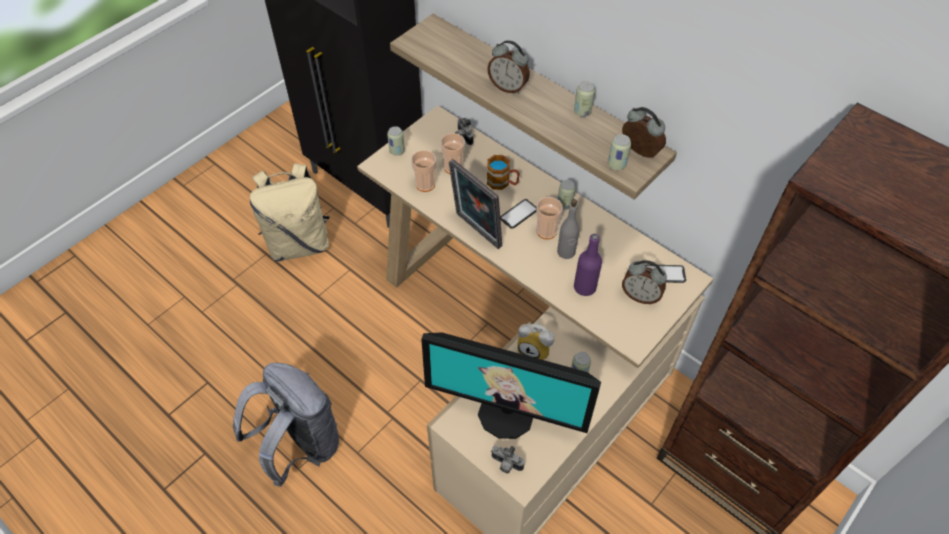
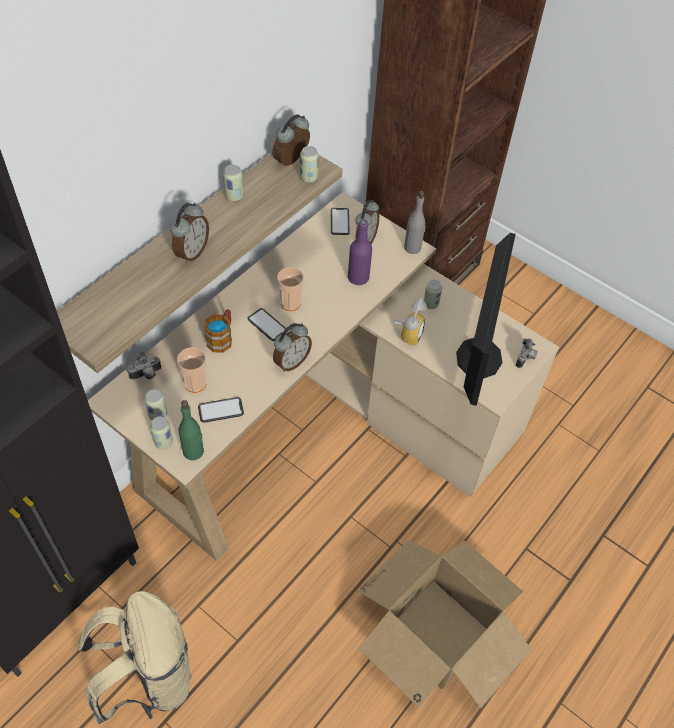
camera: 95 degrees left, 0 degrees up
(300, 445) = (437, 633): grey backpack -> cardboard box
(386, 169) = (193, 451): none -> green bottle
(425, 184) = (221, 410): cup -> phone
(476, 232) = (291, 362): picture frame -> alarm clock
(564, 204) = (254, 287): can -> can (158, 415)
(566, 252) = (316, 289): grey bottle -> grey bottle (412, 248)

